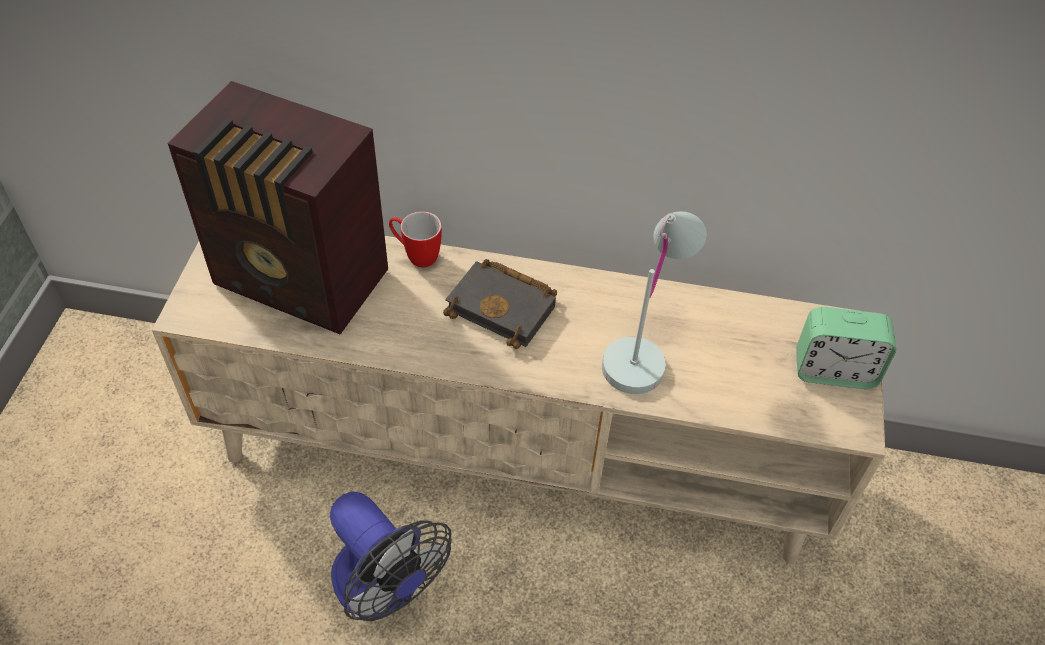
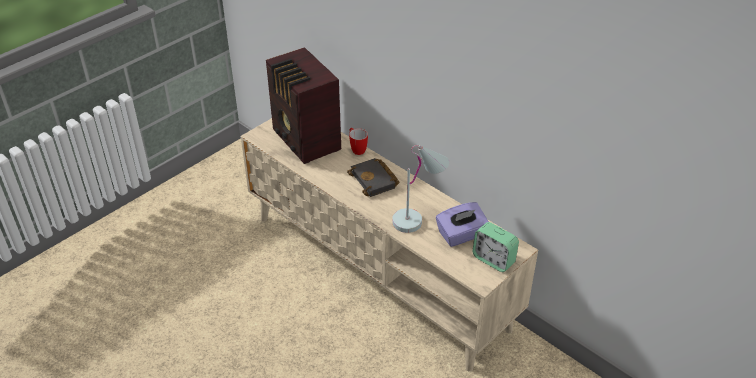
camera: 35 degrees right, 10 degrees down
(385, 588) = (285, 292): fan -> none
(743, 348) = (461, 235): none -> purple tissue box

